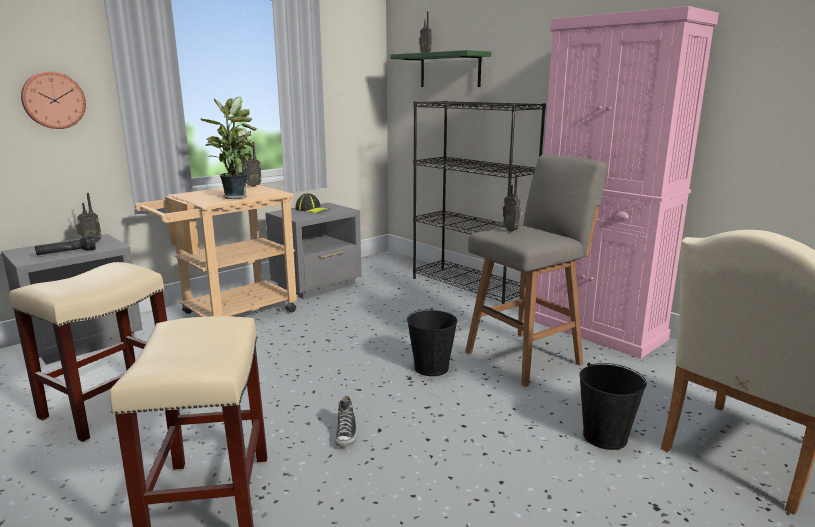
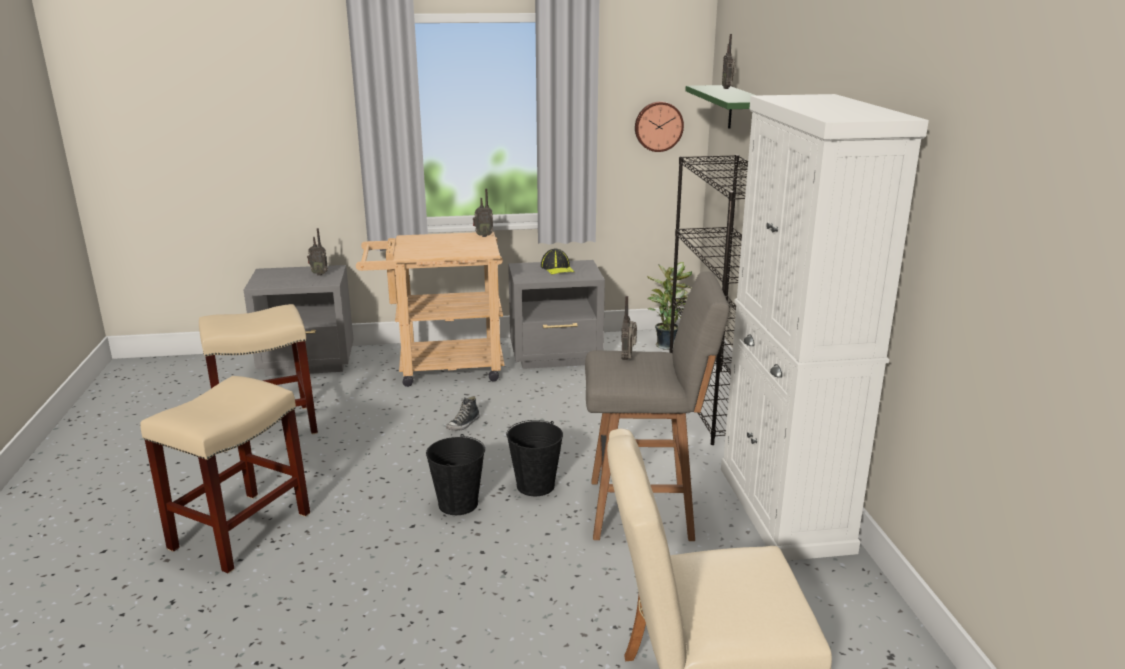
camera: 35 degrees right, 5 degrees up
(53, 100) = (307, 137): wall clock -> wall clock (658, 126)
(66, 253) = (289, 282): black flashlight -> none
(235, 196) = (441, 250): potted plant -> potted plant (667, 345)
(346, 434) = (384, 519): shoe -> shoe (463, 424)
(597, 329) = (784, 508): pink cabinet -> white cabinet
(605, 437) = (589, 619): black bucket -> black bucket (458, 504)

